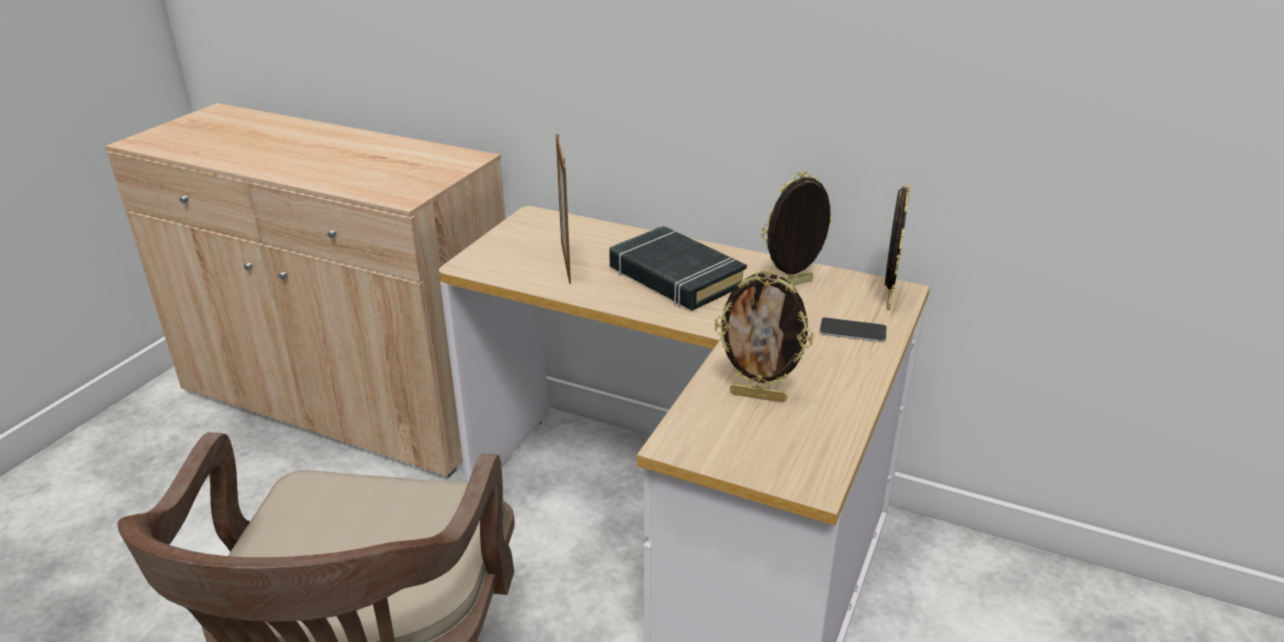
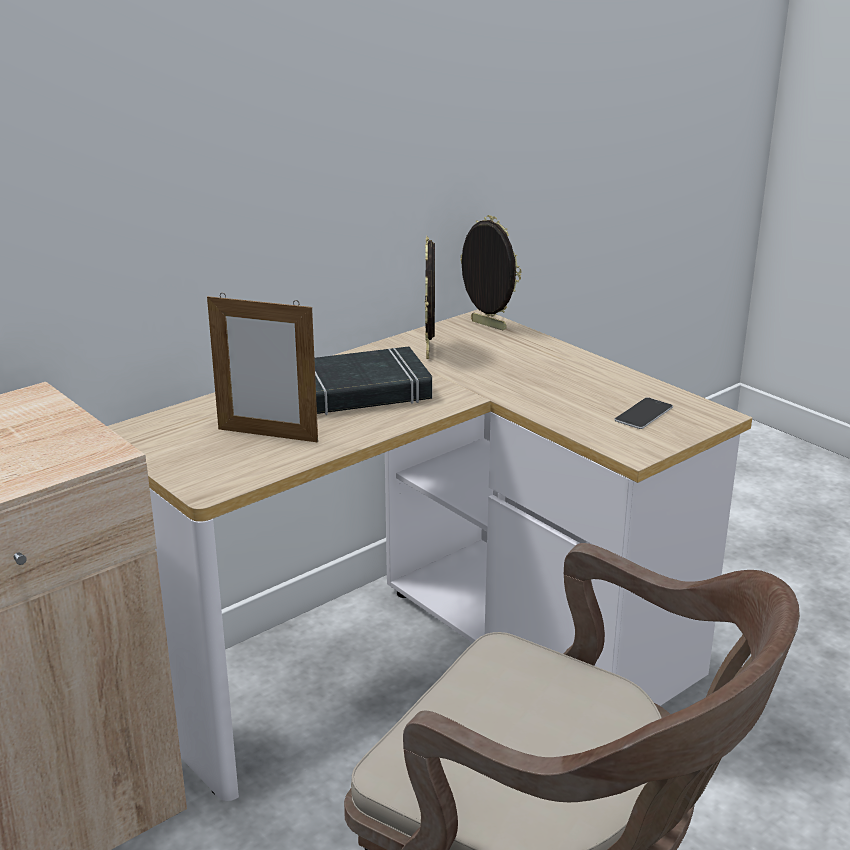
camera: 65 degrees left, 5 degrees down
(758, 396) = (590, 405): picture frame -> none
(852, 330) = (523, 349): phone -> phone (643, 413)

